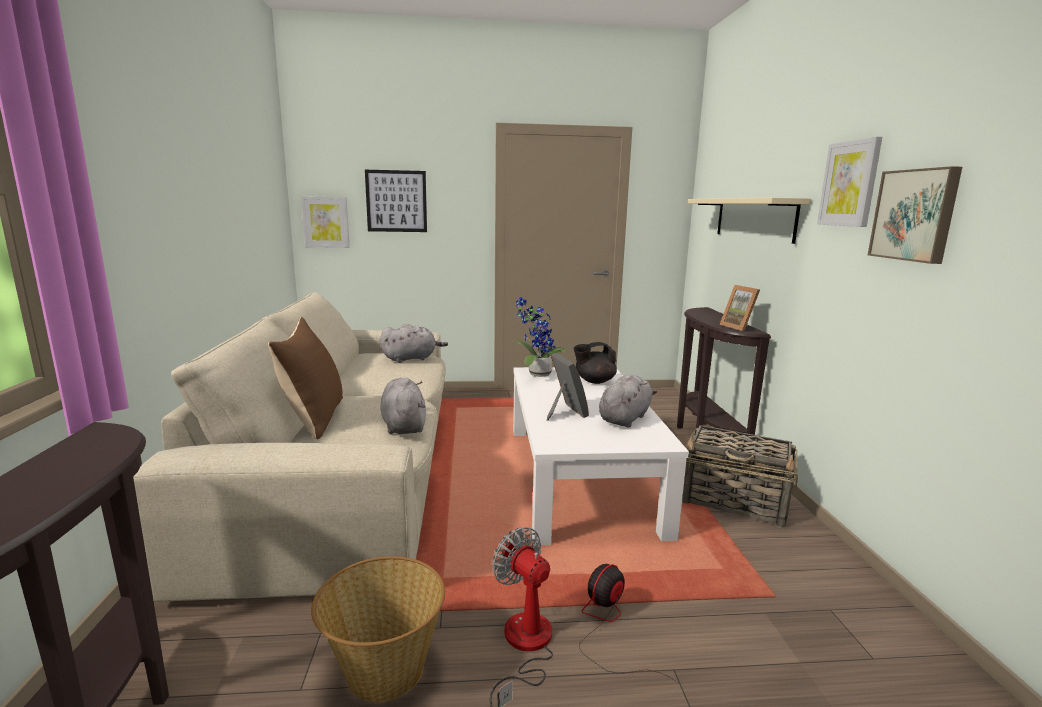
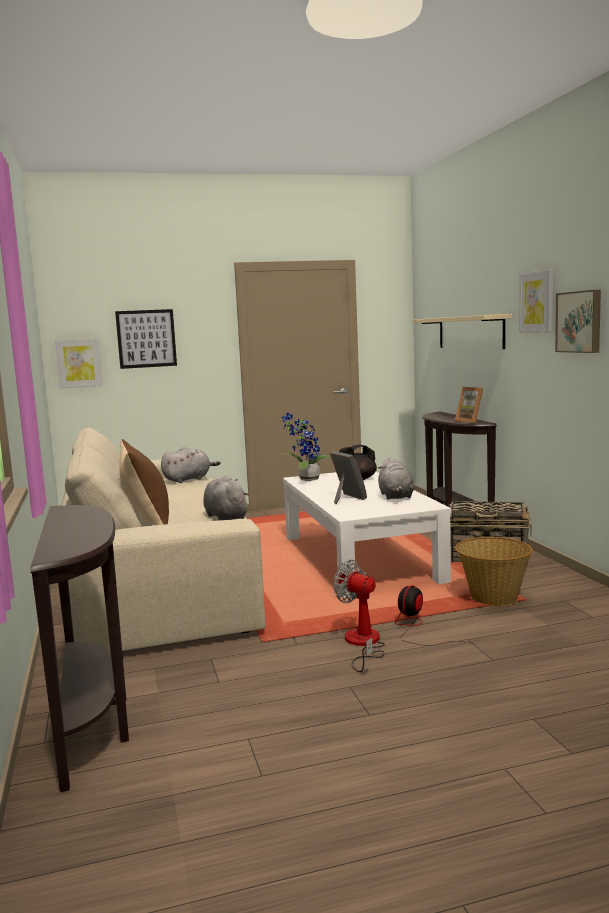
camera: 10 degrees left, 5 degrees down
(384, 670) = (271, 666): basket -> basket (493, 598)
(625, 418) = (396, 496): grey plush toy -> grey plush toy turned 150 degrees clockwise

